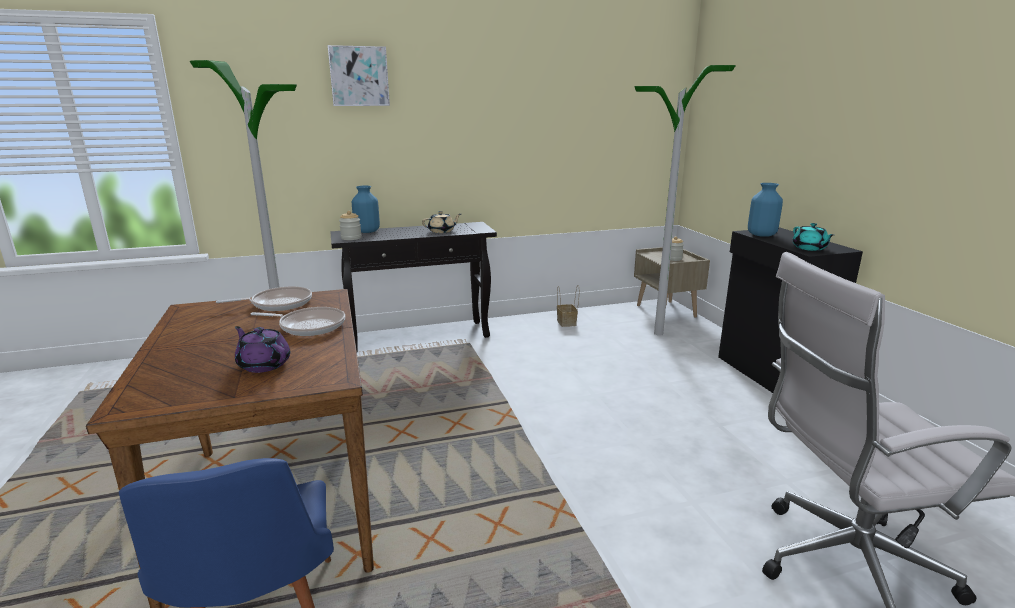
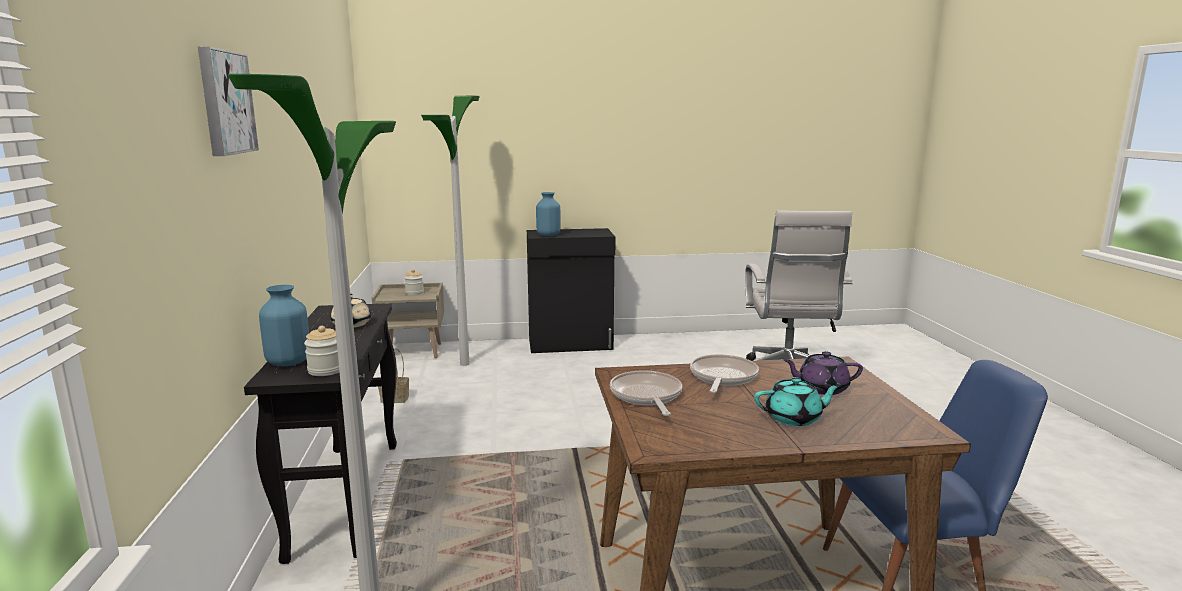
camera: 80 degrees left, 5 degrees down
(264, 364) = (821, 388): purple teapot -> purple teapot turned 45 degrees clockwise
(809, 248) = (595, 233): turquoise teapot -> turquoise teapot (794, 418)

